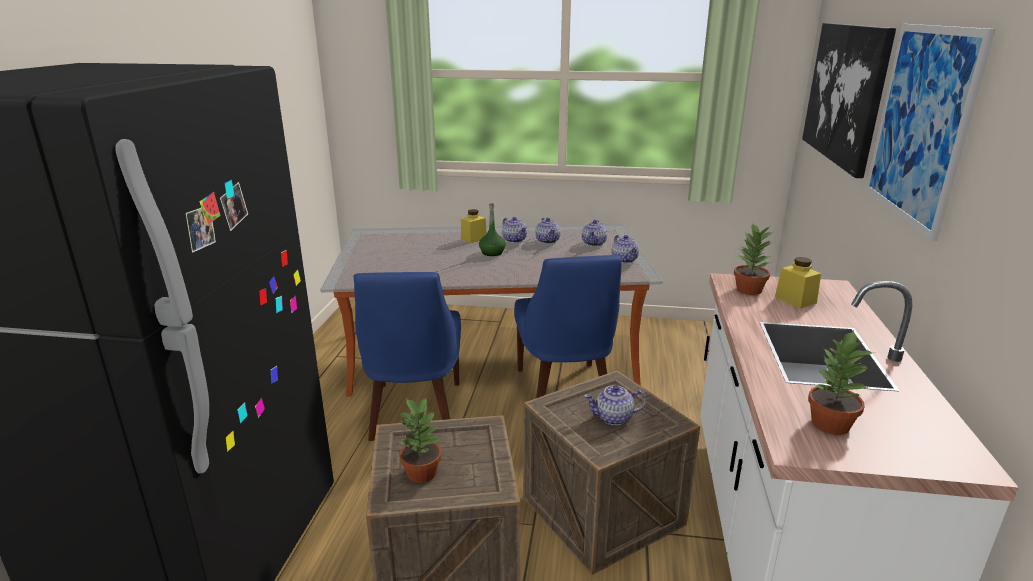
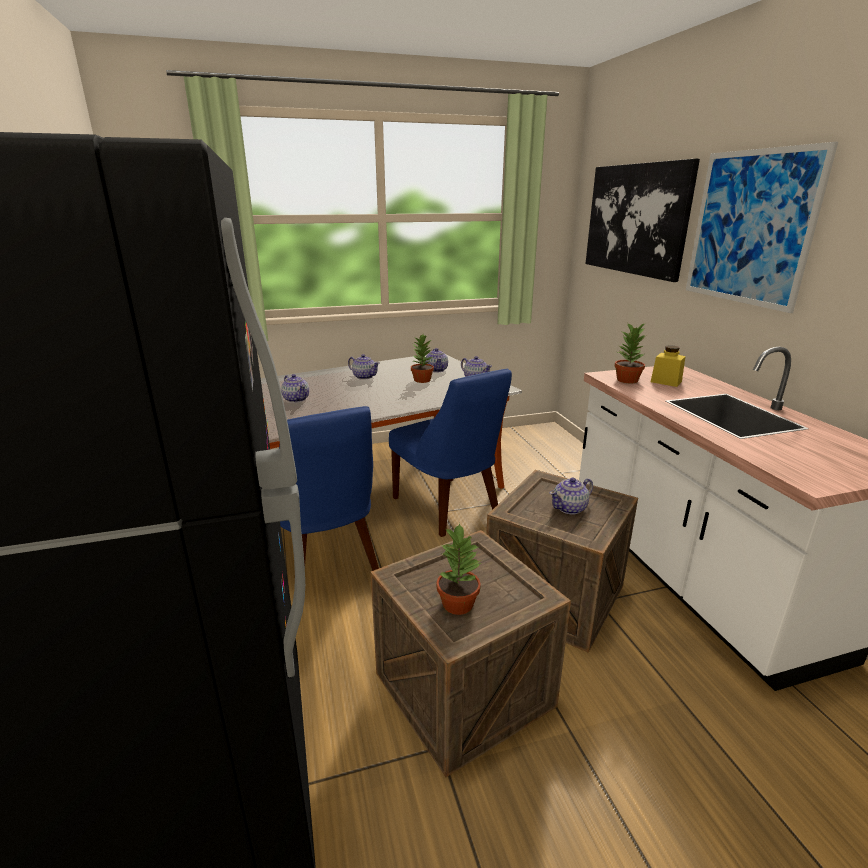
camera: 25 degrees left, 0 degrees up
(473, 238) = (324, 381): yellow jar -> none
(492, 253) = (355, 390): green bottle -> none
(547, 241) = (395, 373): teapot -> teapot (296, 399)
(829, 424) = (806, 460): potted plant -> potted plant (422, 380)

